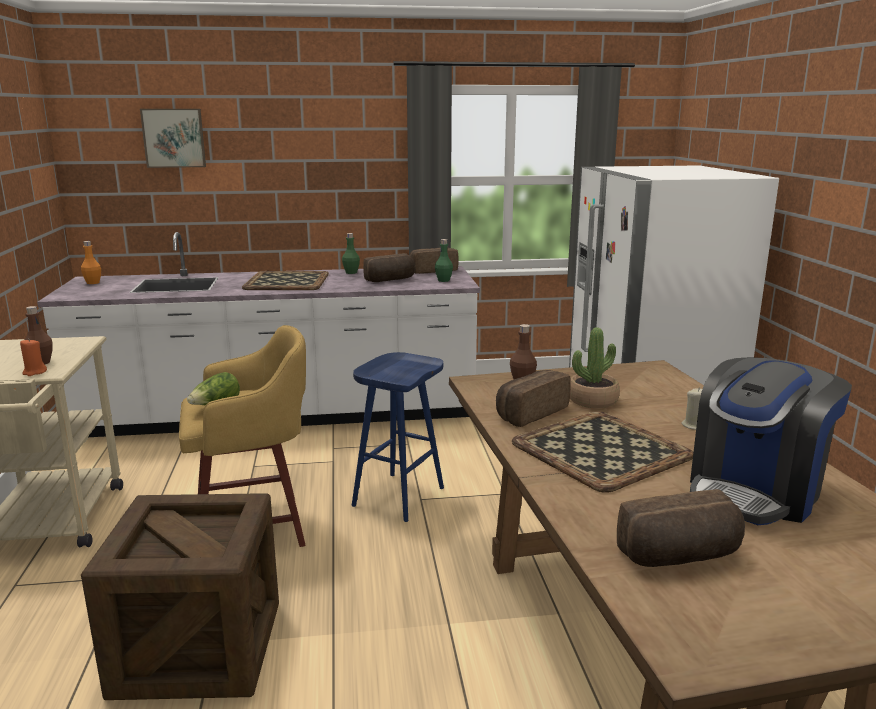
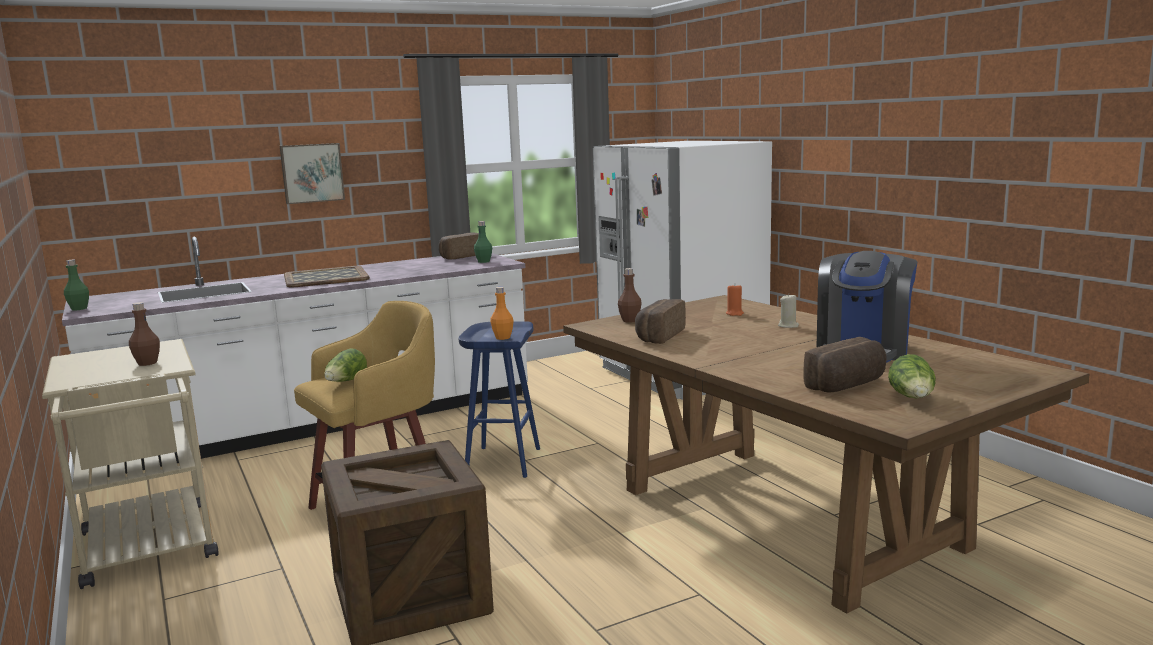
camera: 20 degrees left, 5 degrees down
(34, 372) = (154, 370): orange candle -> orange candle (734, 313)
(93, 283) = (100, 300): orange bottle -> orange bottle (502, 337)
(174, 138) = (172, 138): picture -> picture (312, 173)
(351, 272) = (382, 265): green bottle -> green bottle (79, 309)
(390, 280) = (431, 266): bread -> none
(592, 400) = (698, 323): potted plant -> none
(601, 449) = (736, 346): tray -> none
(751, 609) = (913, 398): none -> lettuce

